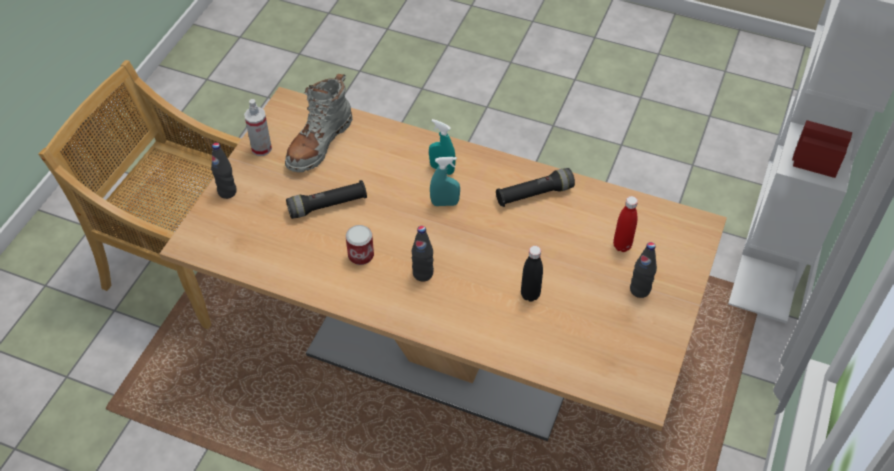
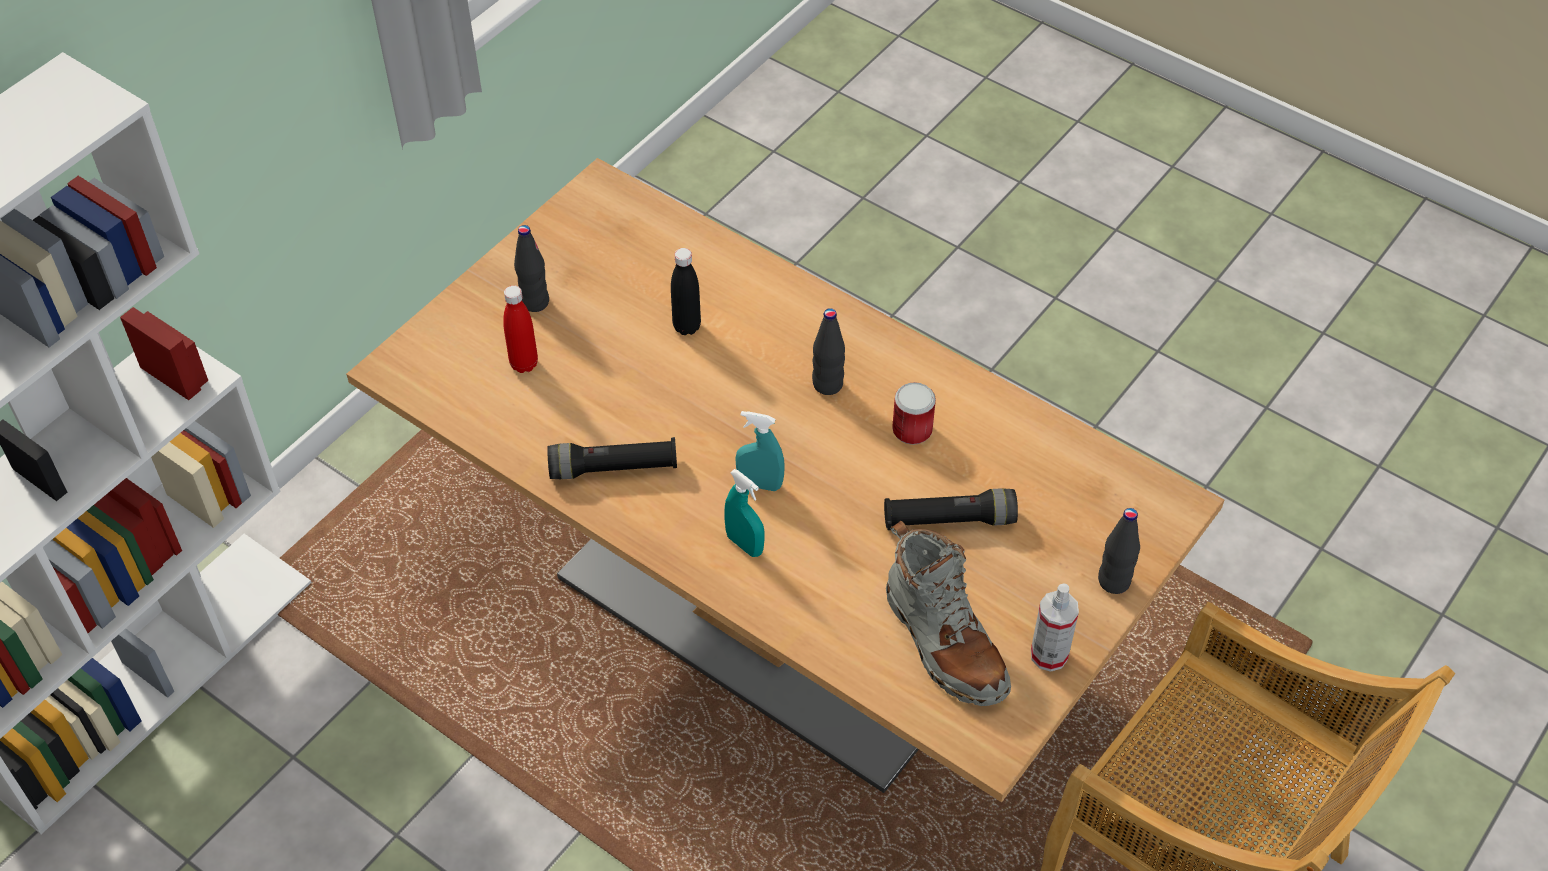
camera: 165 degrees left, 0 degrees up
(319, 143) = (943, 642): grey boot -> grey boot turned 105 degrees clockwise

